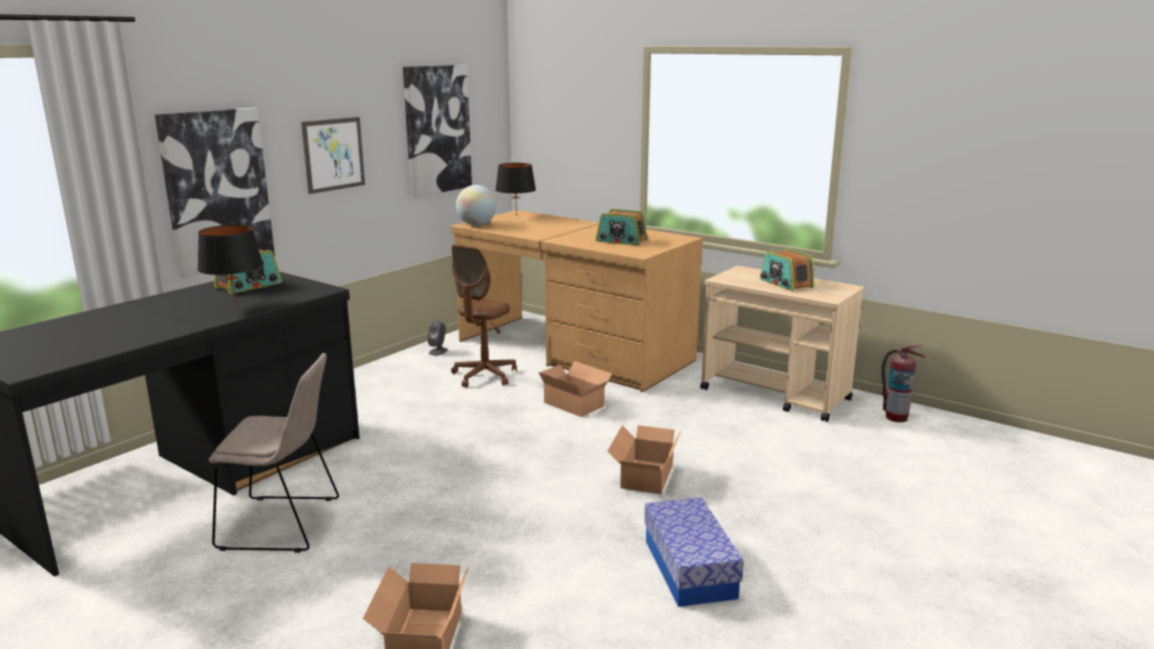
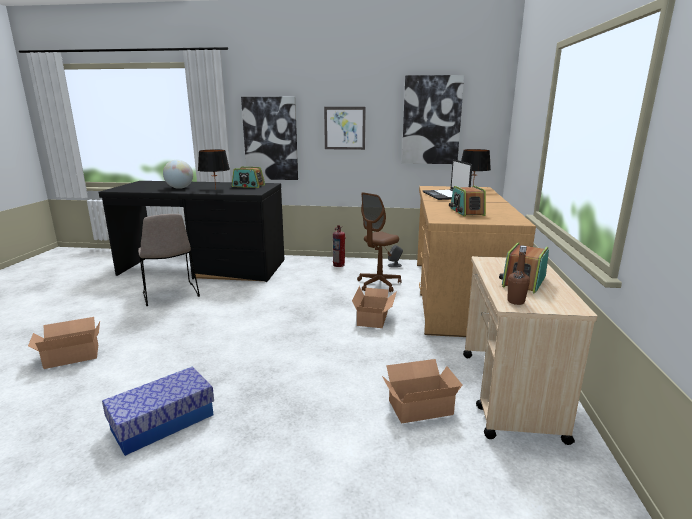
camera: 60 degrees right, 0 degrees up
(477, 225) = (431, 188): globe -> globe (180, 188)
(484, 376) = (378, 284): brown office chair -> brown office chair turned 45 degrees counterclockwise
(530, 230) = (445, 195): none -> laptop
(644, 477) = (287, 370): cardboard box -> cardboard box (418, 406)
(824, 296) = (515, 301): none -> brown bottle
(896, 417) = (572, 492): fire extinguisher -> fire extinguisher (339, 265)

